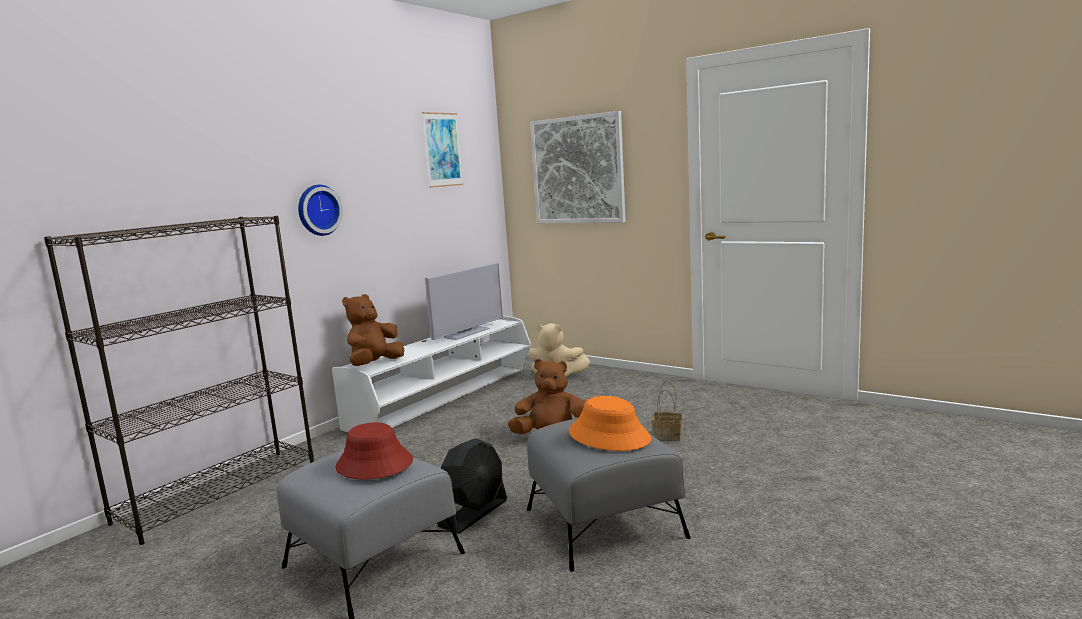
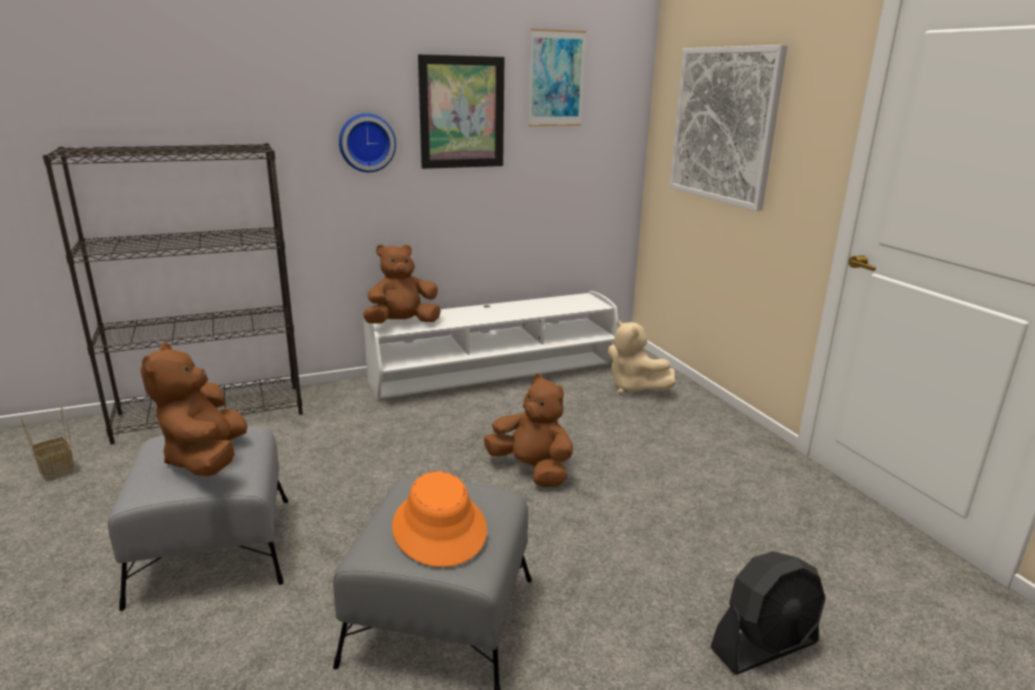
camera: 30 degrees right, 10 degrees up
(374, 464) = (207, 459): red hat -> brown plush toy
(384, 180) = (462, 112): none -> picture
(467, 333) = (538, 308): television -> none
(474, 513) = (347, 537): black fan -> black fan (765, 646)
(668, 436) = (658, 527): basket -> basket (58, 470)

